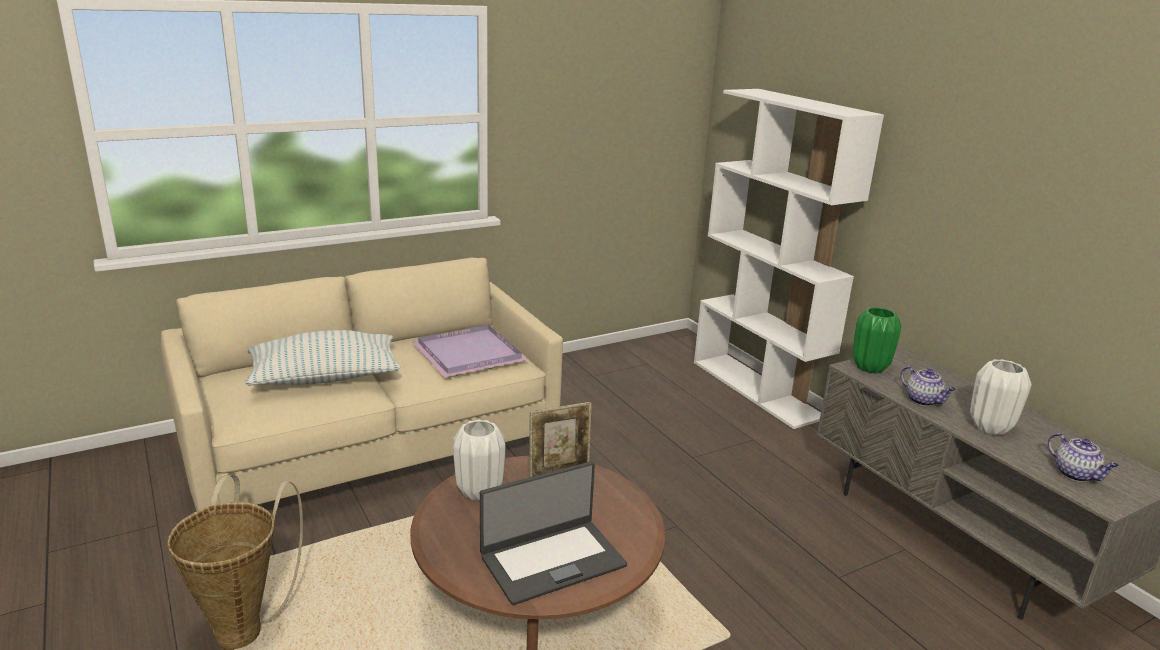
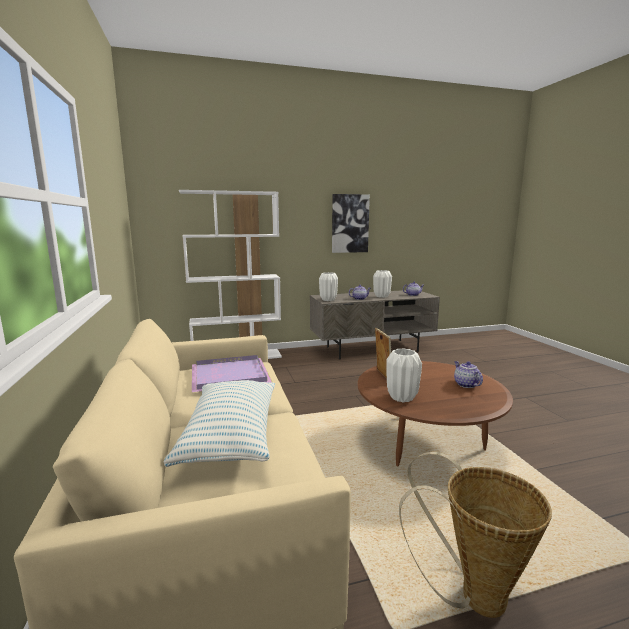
camera: 75 degrees left, 10 degrees down
(552, 560) = (465, 384): laptop -> teapot
(870, 367) = (328, 300): green vase -> white vase
(1037, 221) = (350, 223): none -> picture

